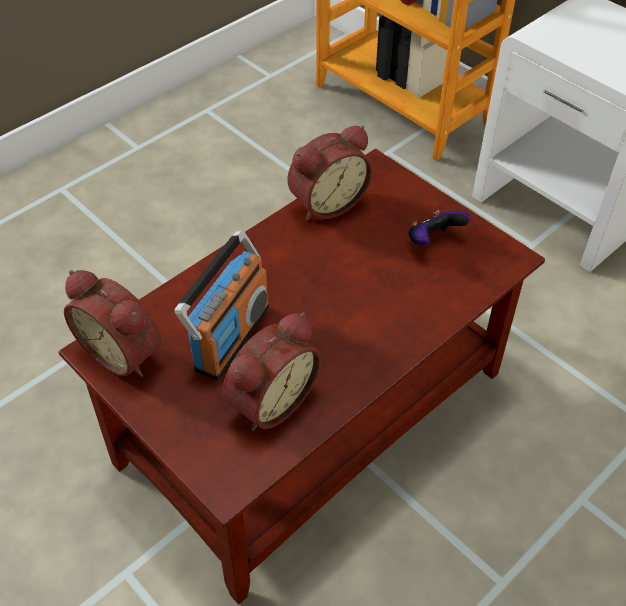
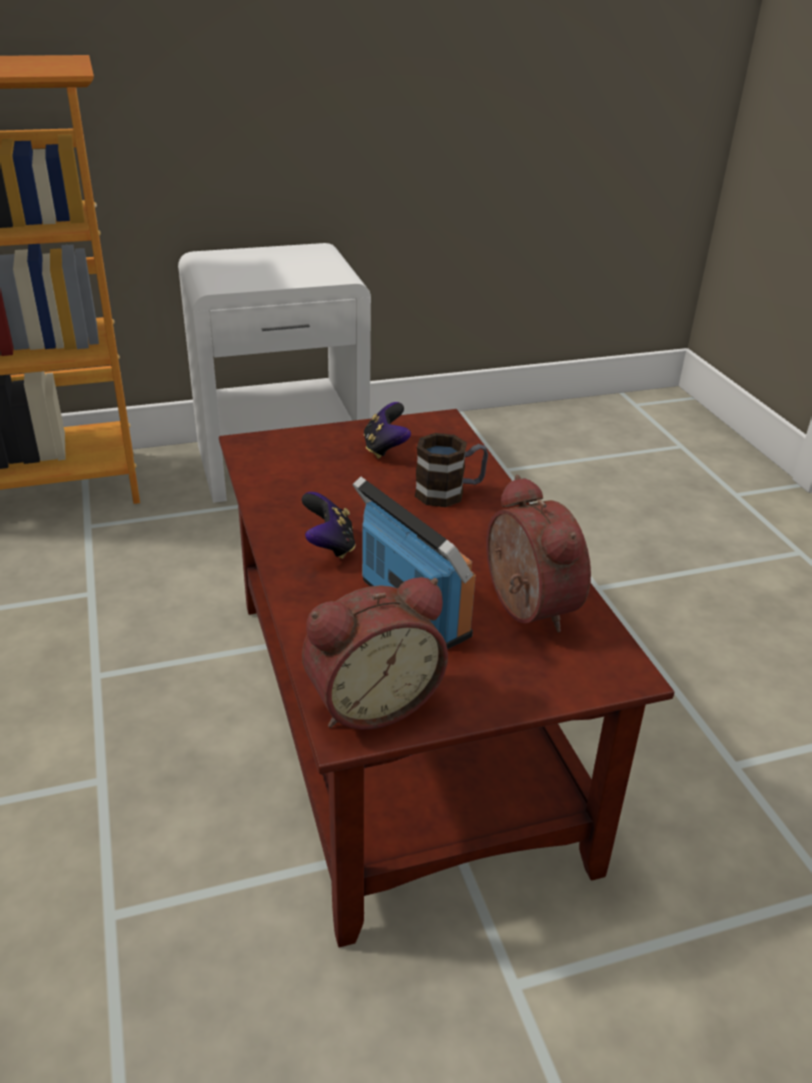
camera: 65 degrees left, 15 degrees down
(275, 264) = (329, 546): none -> game controller
(326, 202) = (268, 486): alarm clock -> none
(397, 303) = (450, 492): none -> mug

